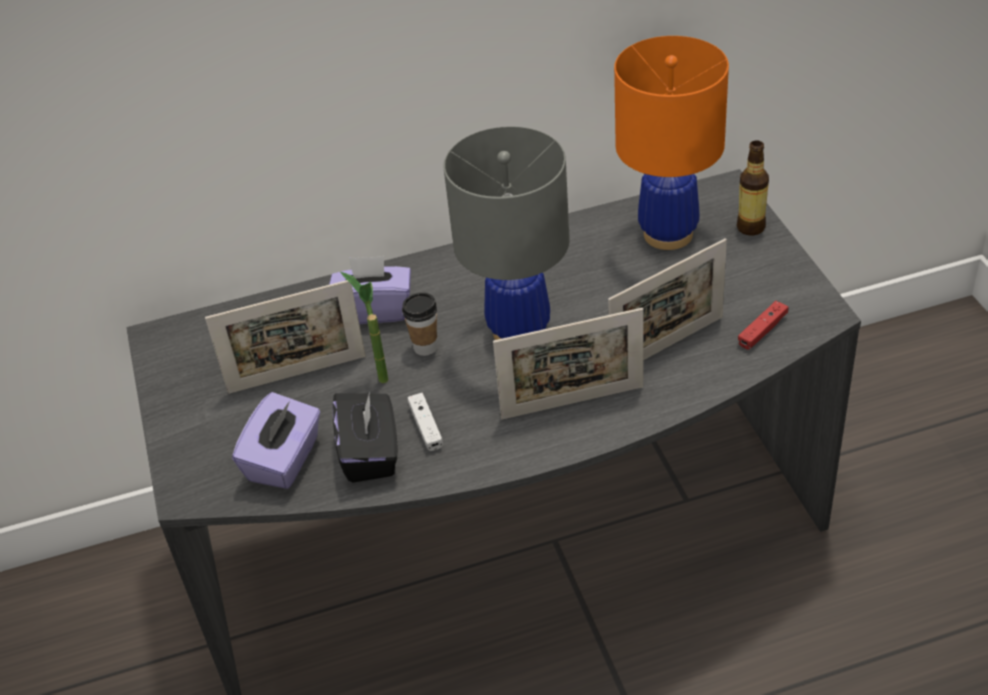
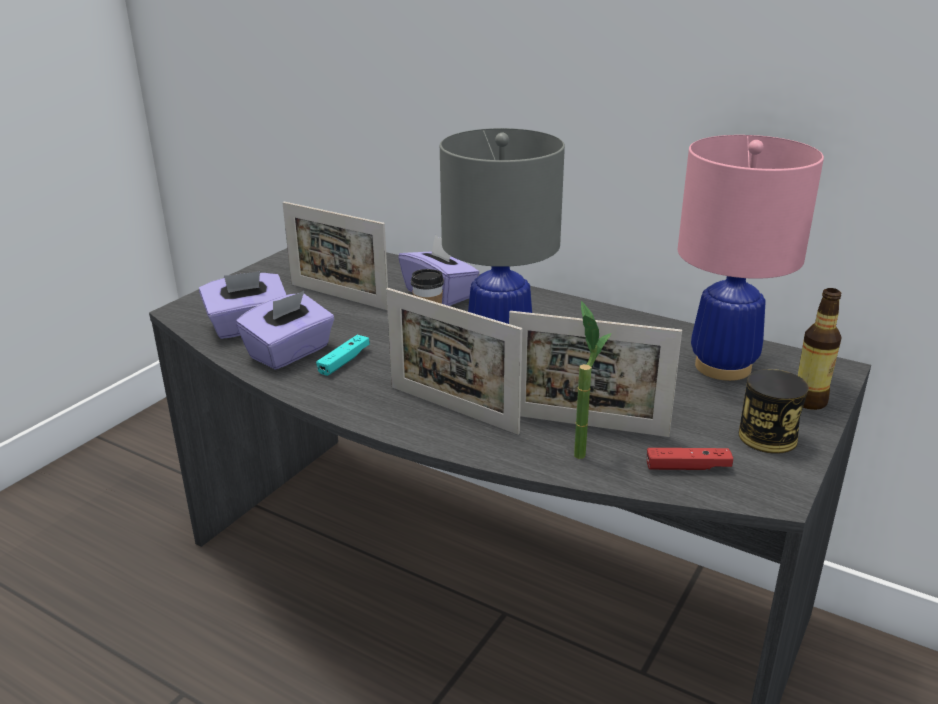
camera: 45 degrees right, 15 degrees down
(370, 454) = (290, 353): black tissue box -> purple tissue box
(377, 374) = (376, 322): potted plant -> potted plant (580, 448)
(426, 427) = (344, 361): white game controller -> turquoise game controller
(668, 234) = (723, 367): orange table lamp -> pink table lamp
(768, 274) = (767, 437): none -> can

